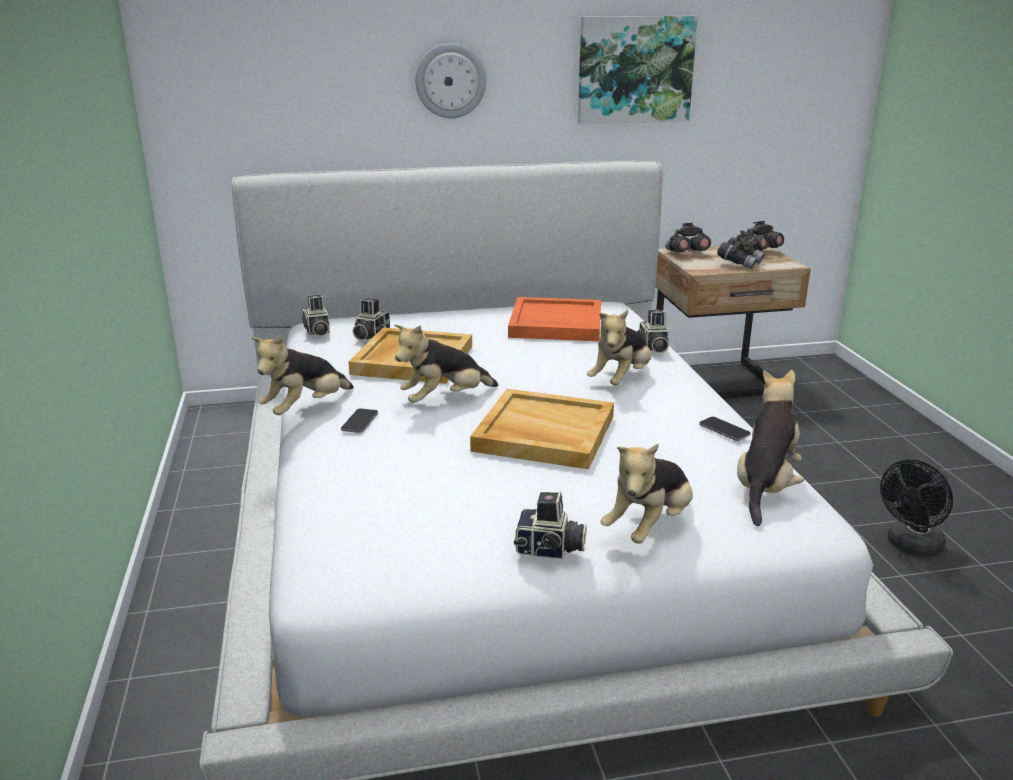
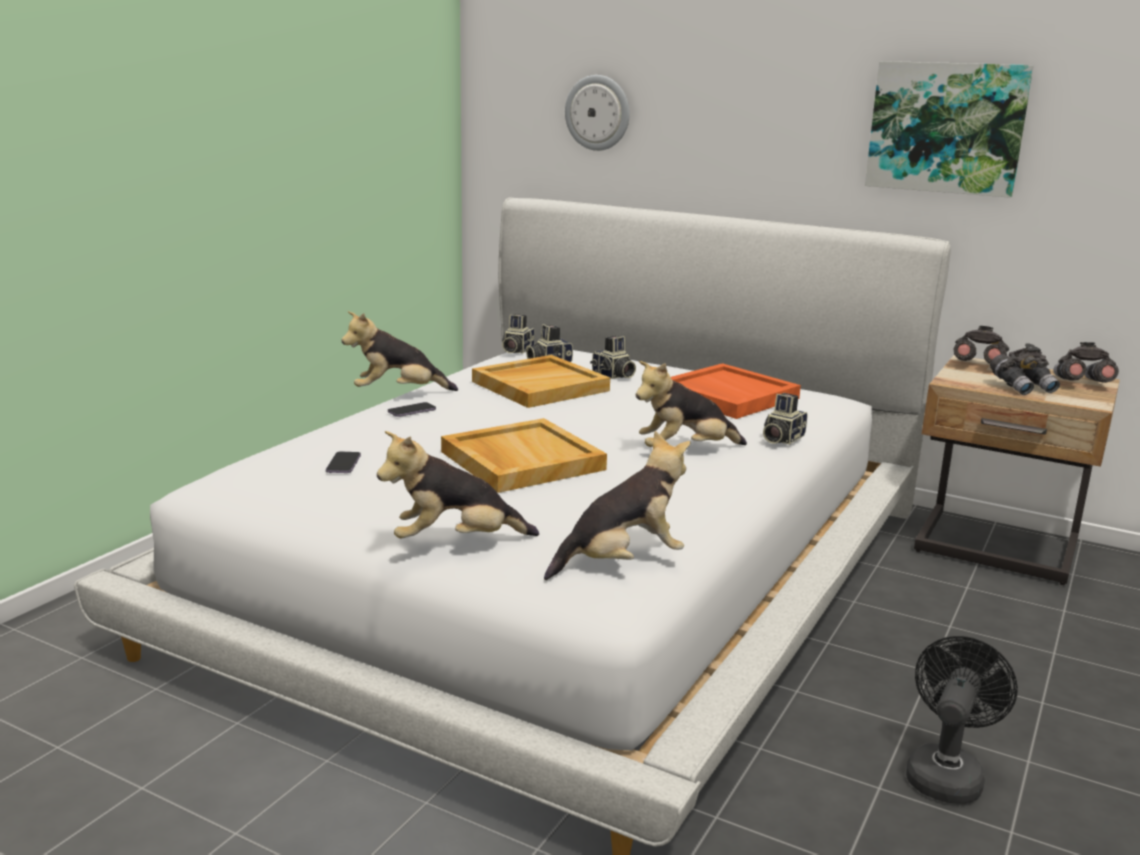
camera: 40 degrees right, 5 degrees down
(445, 400) = (501, 417): plush toy -> none
(450, 81) = (729, 125): wall clock -> wall clock (598, 113)
(550, 550) = (357, 525): camera -> camera (613, 375)
(724, 430) = (686, 513): phone -> phone (343, 464)
(910, 546) = (946, 773): black fan -> black fan turned 120 degrees clockwise

